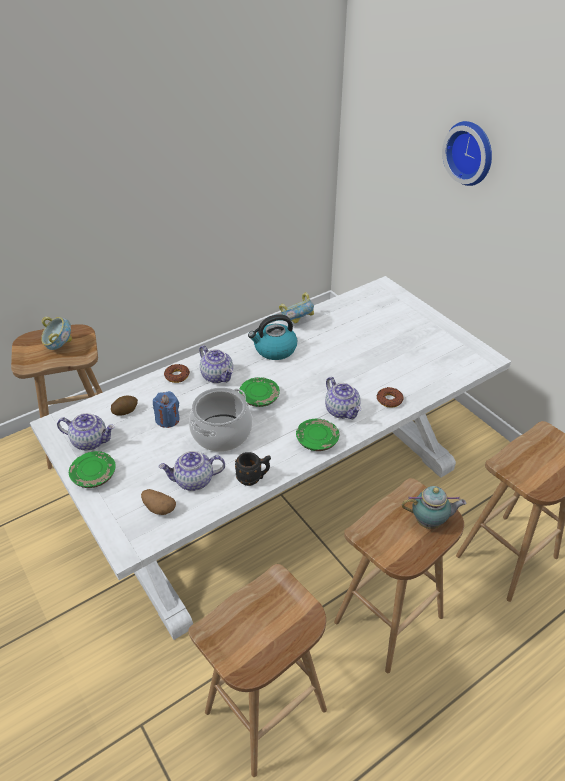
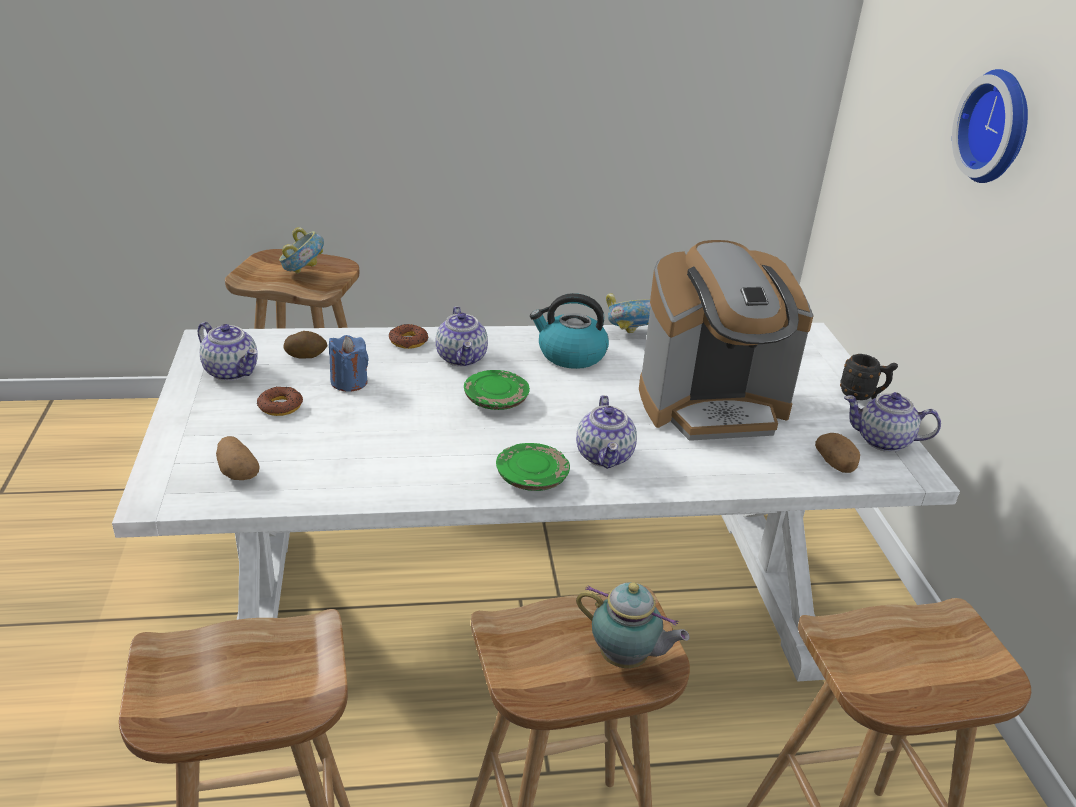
camera: 25 degrees right, 10 degrees down
(94, 475) = (198, 407): green plate -> none
(194, 481) = (313, 460): teapot -> teapot (882, 441)
(222, 433) = (404, 421): cooking pot -> none
(253, 478) = (396, 487): black mug -> black mug (862, 395)
(370, 355) = (712, 406): none -> coffee machine
(389, 400) = (693, 469): donut -> donut (280, 406)
(450, 368) = (836, 464): none -> potato

